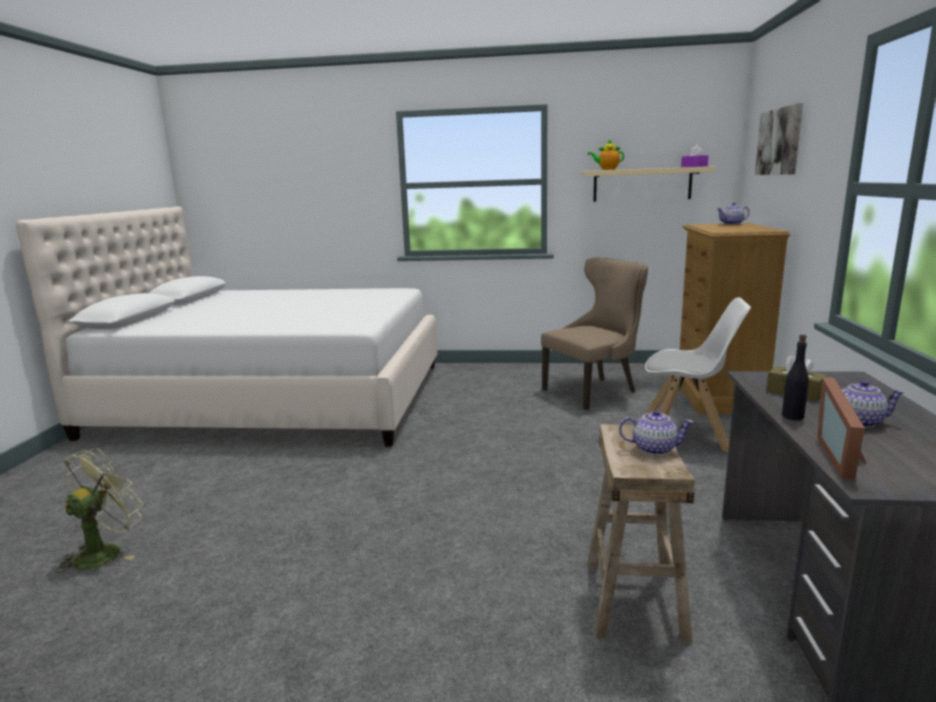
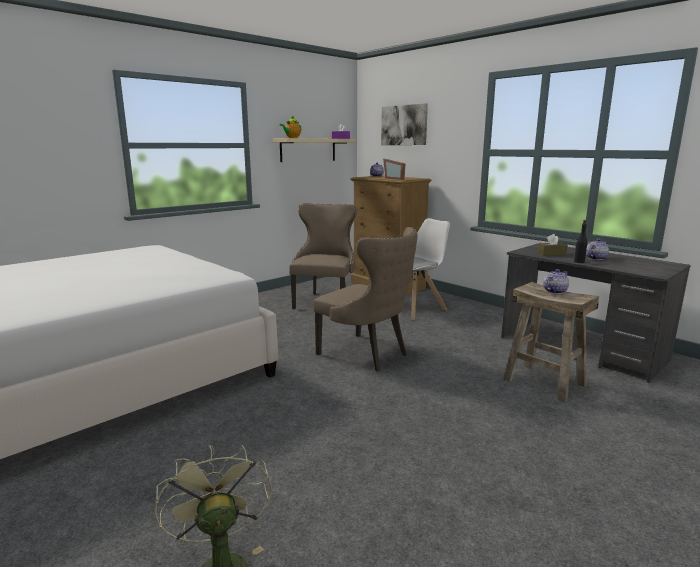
camera: 50 degrees left, 0 degrees up
(506, 462) = (367, 354): none -> beige chair
(844, 456) = (628, 269): picture frame -> picture frame (395, 179)

